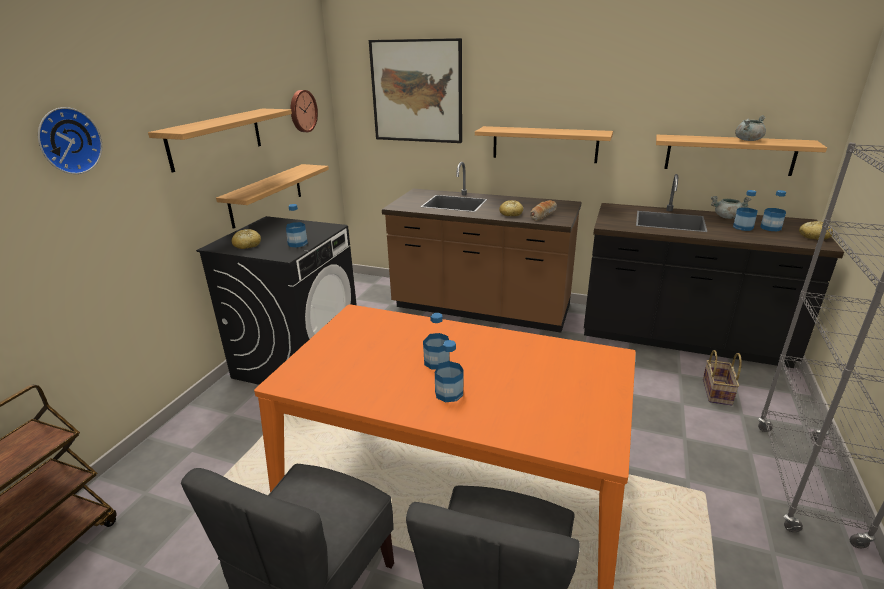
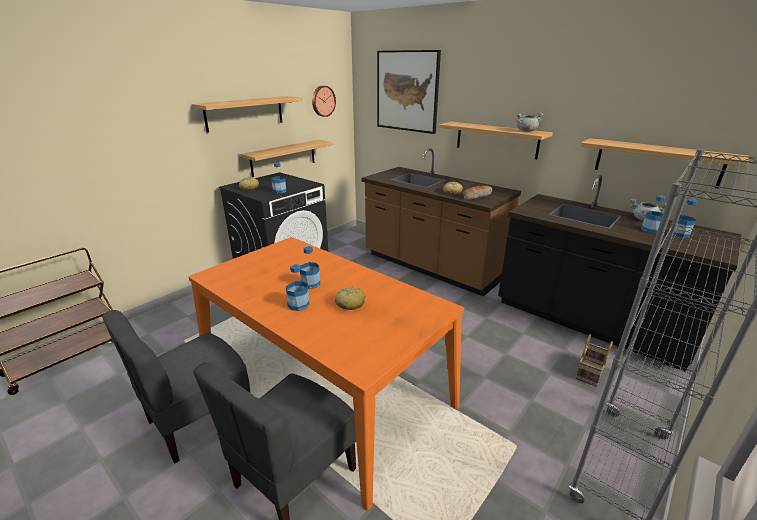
camera: 20 degrees right, 0 degrees up
(67, 141) = (132, 104): wall clock -> none
(748, 140) = (671, 149): grey cooking pot -> grey cooking pot (526, 131)
(813, 236) = (718, 247): bread -> bread (350, 303)

